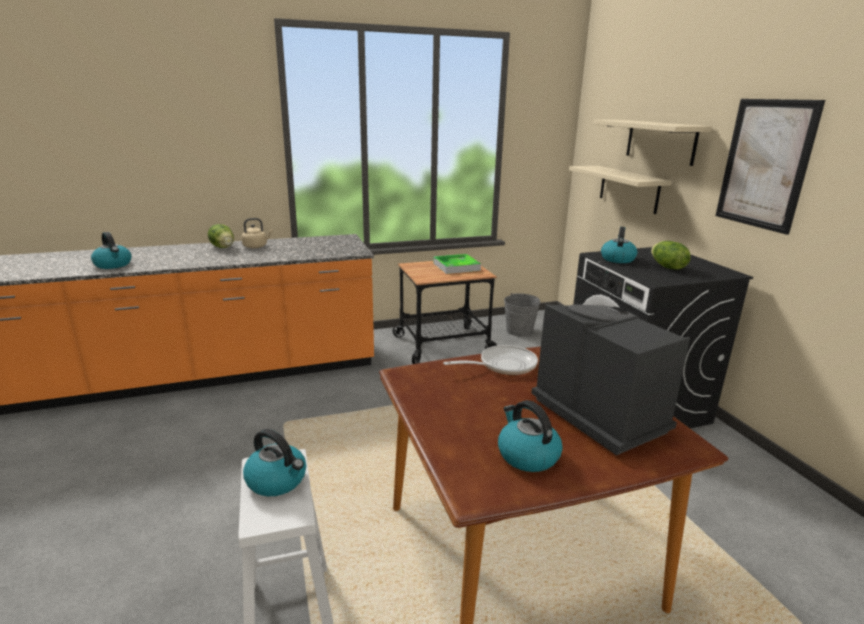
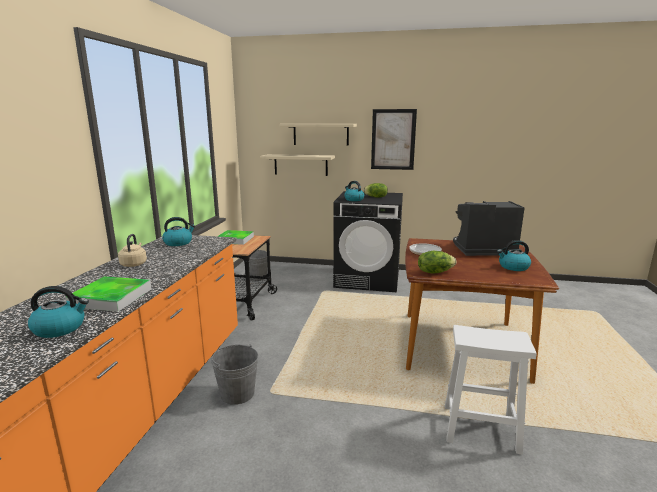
camera: 60 degrees left, 5 degrees down
(175, 260) = (111, 297): none -> tray
(223, 247) = (106, 275): lettuce -> lettuce (434, 272)
(274, 406) = (237, 393): none -> grey bucket
(277, 480) = (485, 336): kettle -> kettle (178, 243)

